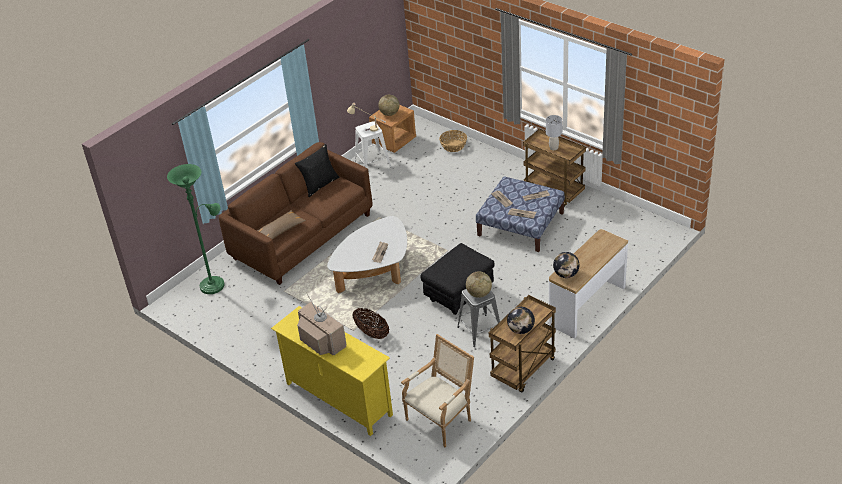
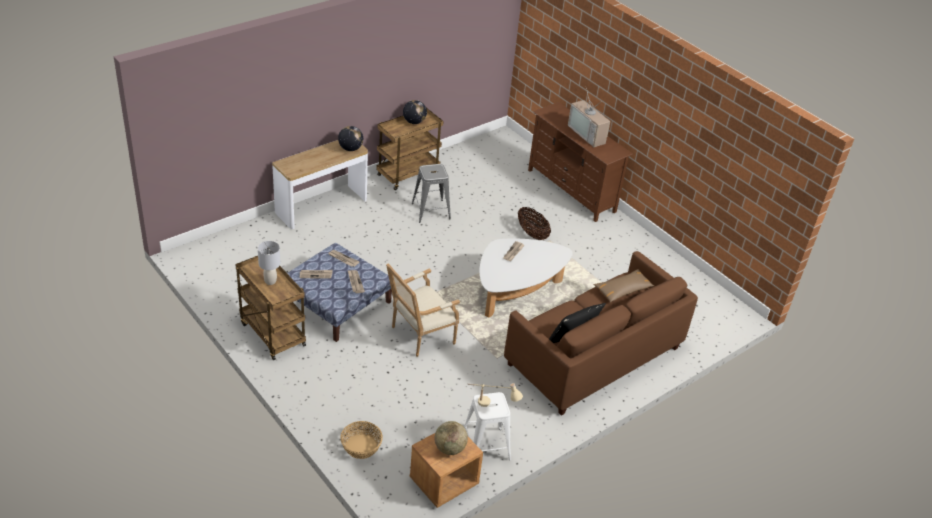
camera: 175 degrees left, 0 degrees up
(214, 284) = (696, 323): green floor lamp -> none
(338, 399) = (571, 191): yellow tv stand -> brown tv stand
(441, 419) = (489, 158): armchair -> armchair (419, 336)
(459, 295) = (437, 246): black ottoman -> none
(479, 294) = (433, 170): globe -> none

